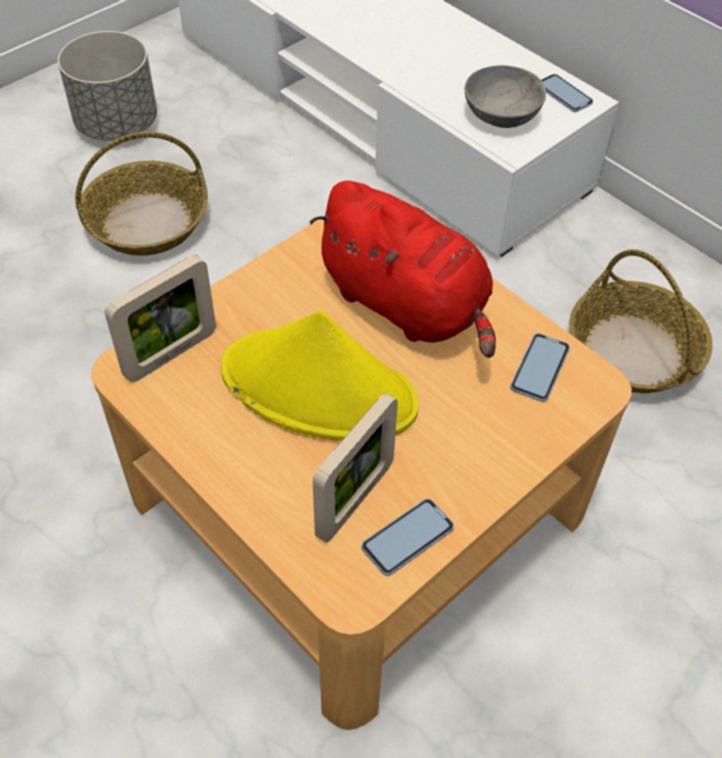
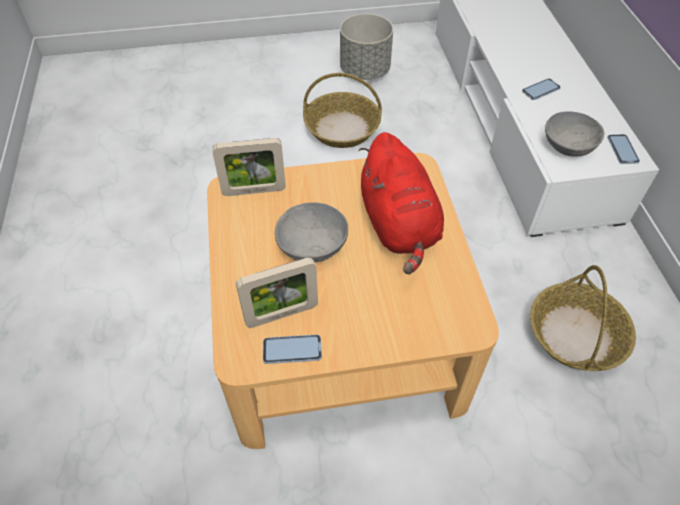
camera: 35 degrees right, 0 degrees up
(320, 388) = (313, 246): yellow hat -> grey bowl
(540, 368) = (447, 299): phone -> phone (540, 90)

